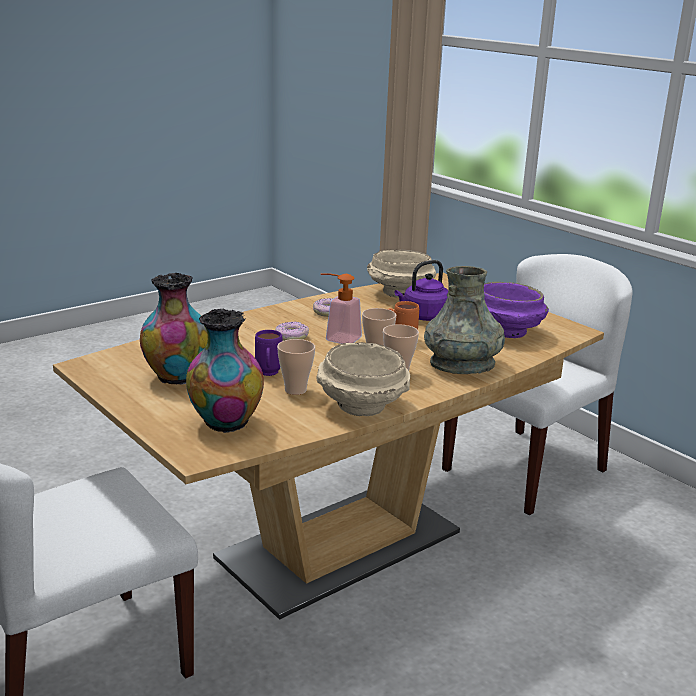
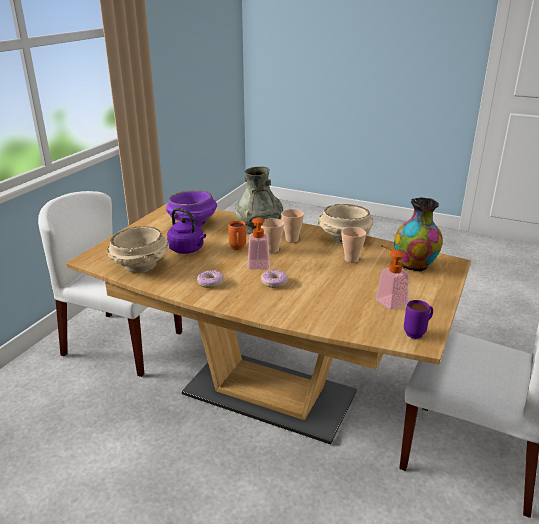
camera: 115 degrees left, 5 degrees up
(176, 377) = (387, 300): vase -> soap dispenser
(268, 374) = (342, 273): purple mug -> purple mug (418, 333)

